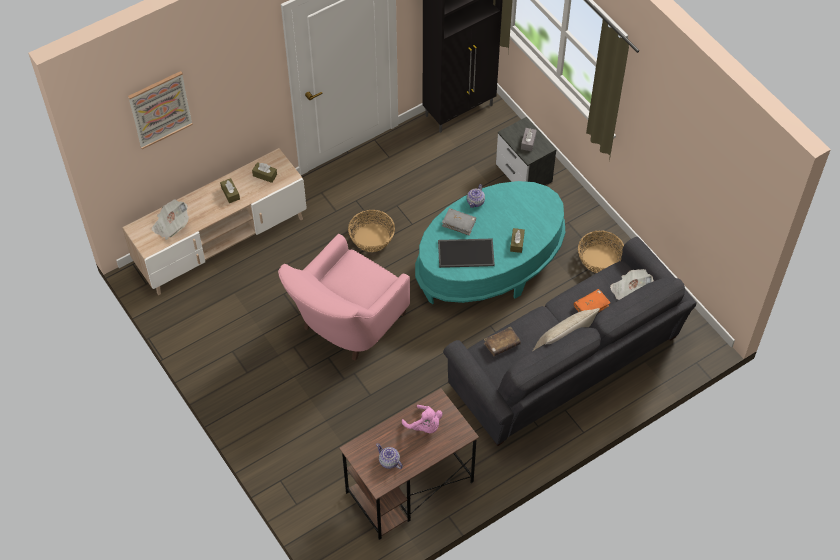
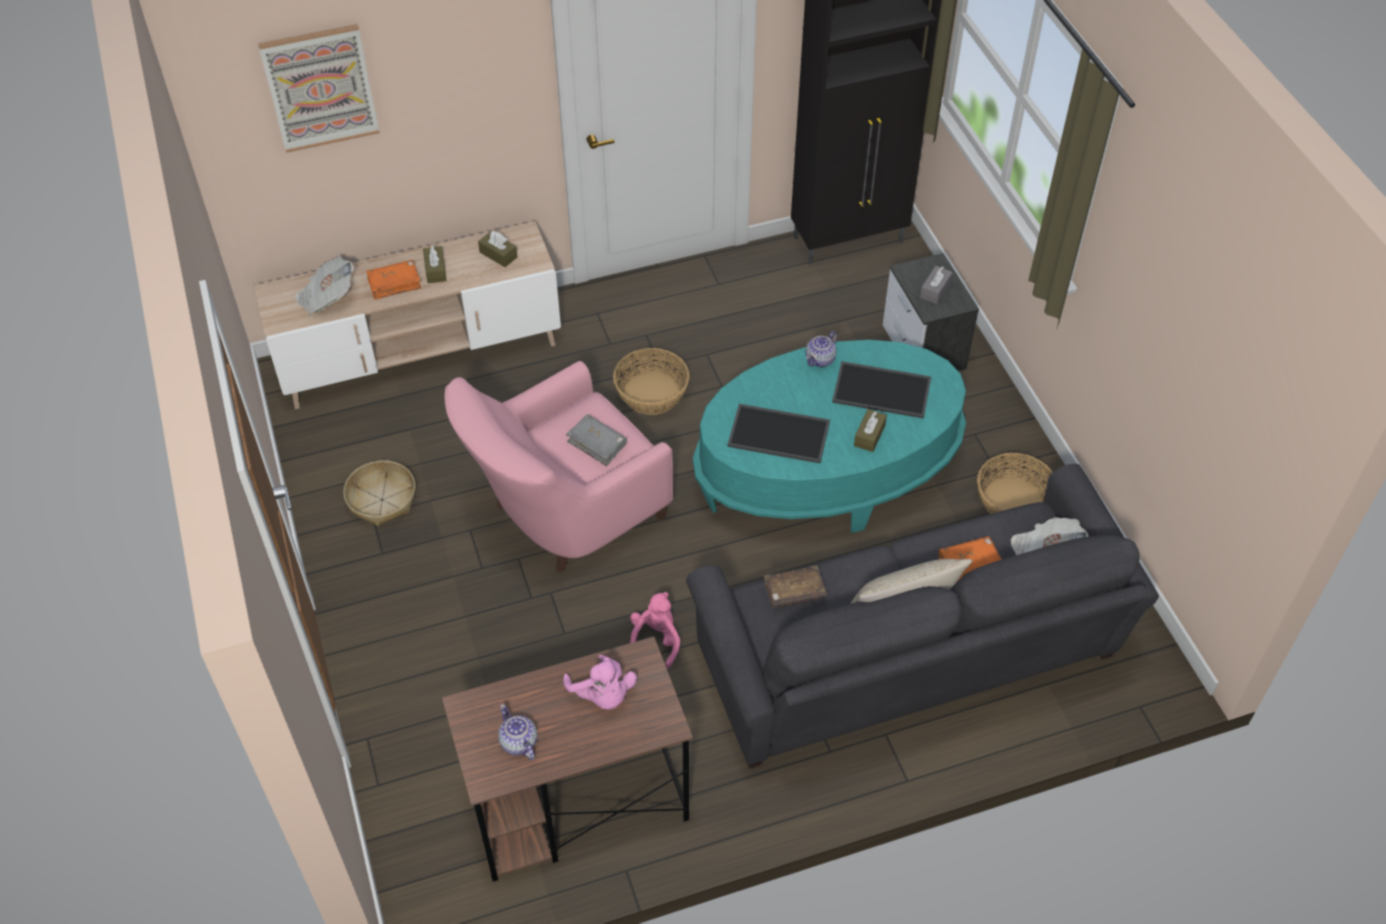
camera: 15 degrees right, 5 degrees down
(209, 208) = (394, 284): none -> orange book
(234, 340) = (382, 499): none -> basket
(423, 387) = (656, 640): none -> pink plush toy
(459, 224) = (782, 387): grey book -> grey book (597, 444)
(516, 213) = (883, 389): none -> tray

